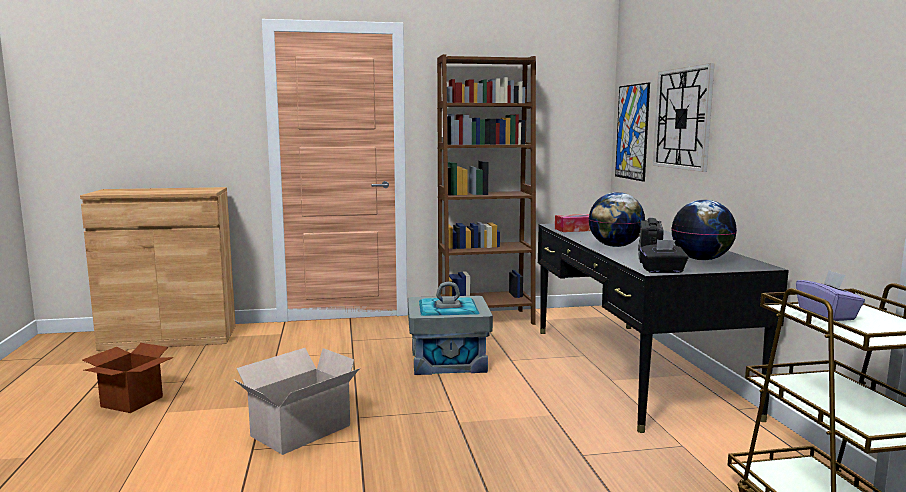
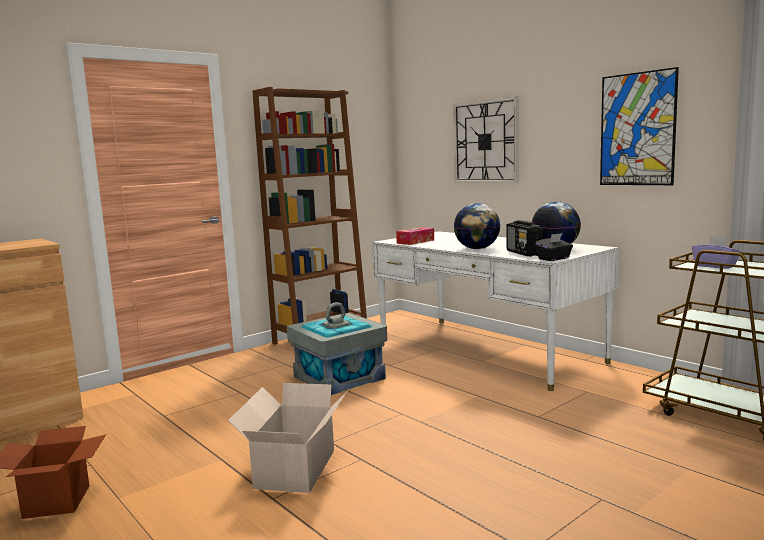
camera: 30 degrees left, 0 degrees up
(632, 132) = (422, 156): picture -> picture (637, 129)
(633, 369) = (486, 350): black desk -> white desk

